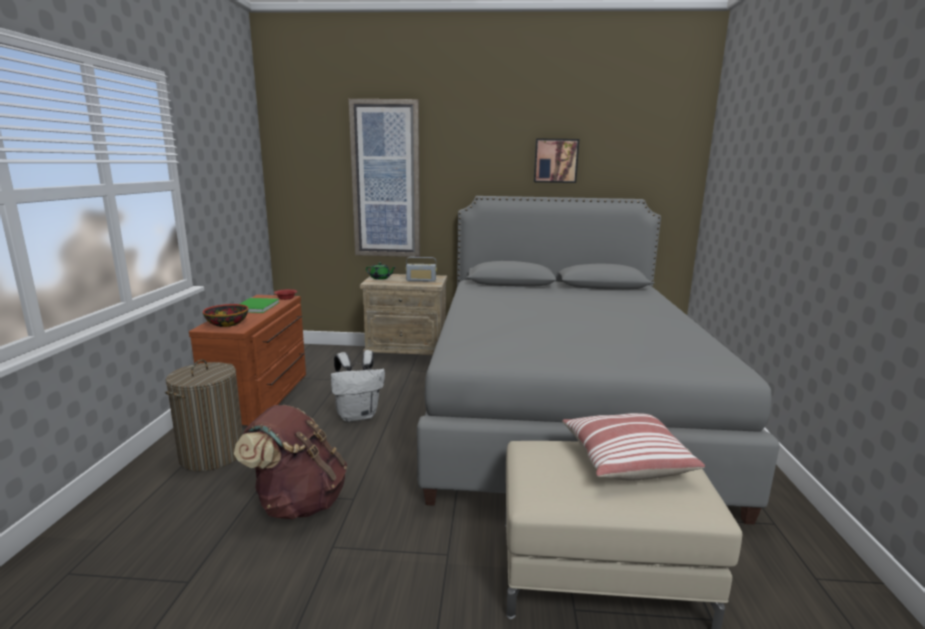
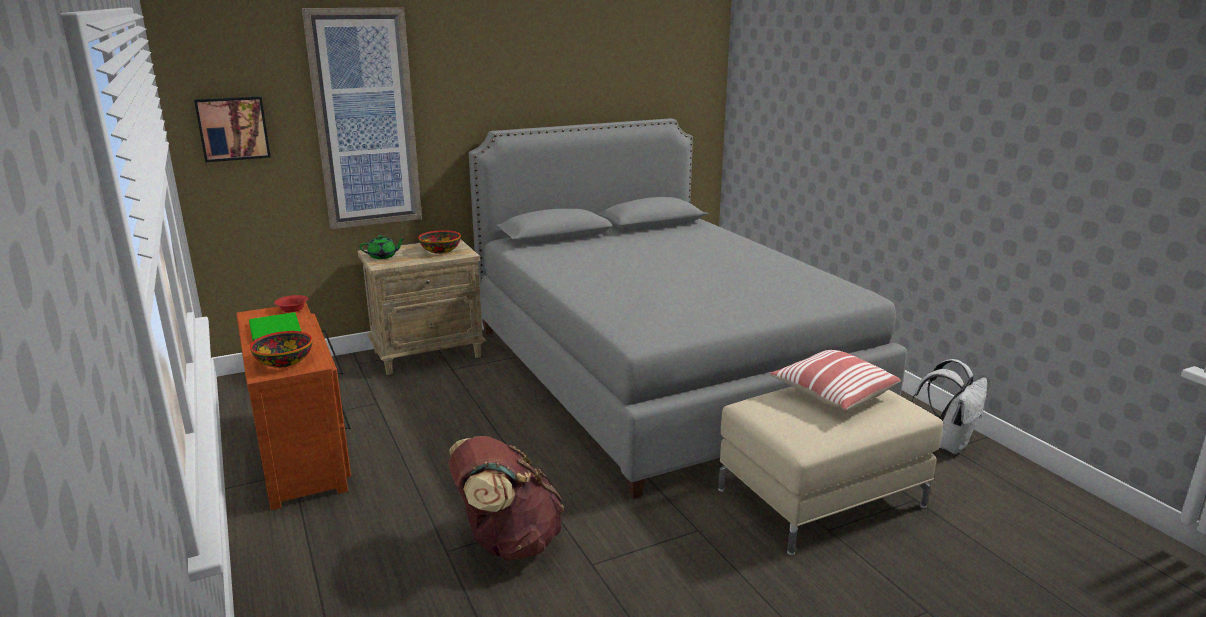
camera: 30 degrees left, 5 degrees up
(212, 454) = (334, 534): laundry basket -> none
(358, 415) = (455, 437): white backpack -> white backpack (947, 444)
(421, 280) = (440, 250): radio -> bowl
(555, 161) = (577, 80): picture -> picture (233, 128)

